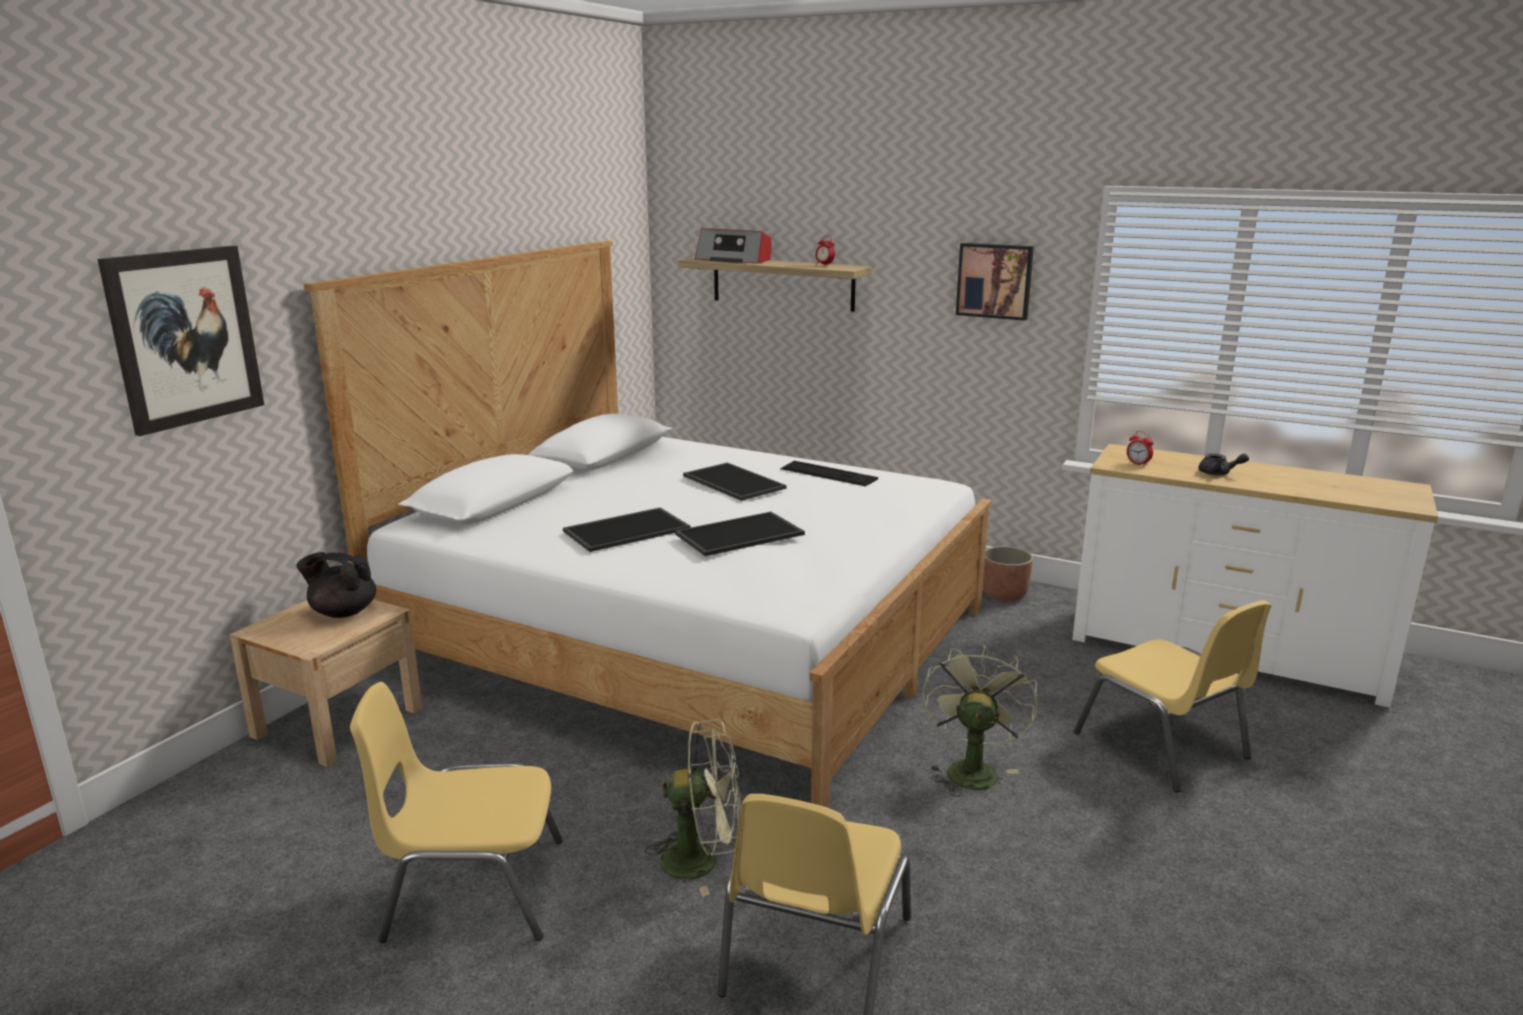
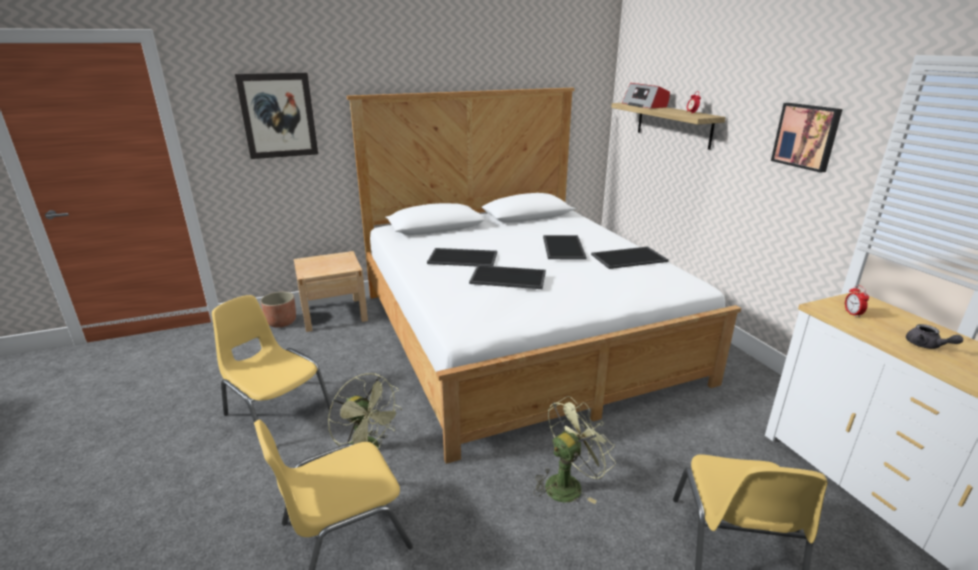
camera: 40 degrees right, 5 degrees up
(343, 612) = (339, 263): black teapot -> none
(828, 474) = (629, 257): keyboard -> tray
(1004, 594) = (753, 382): planter -> planter (281, 322)

